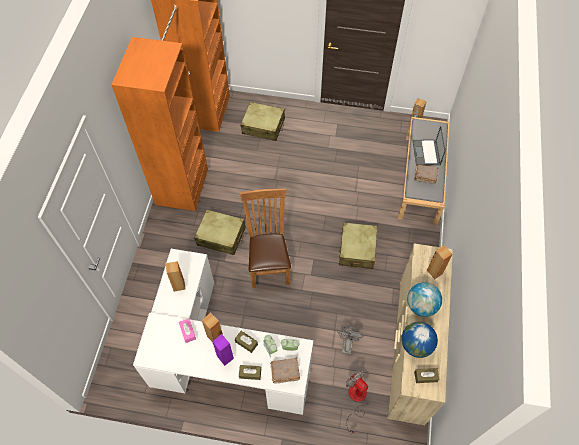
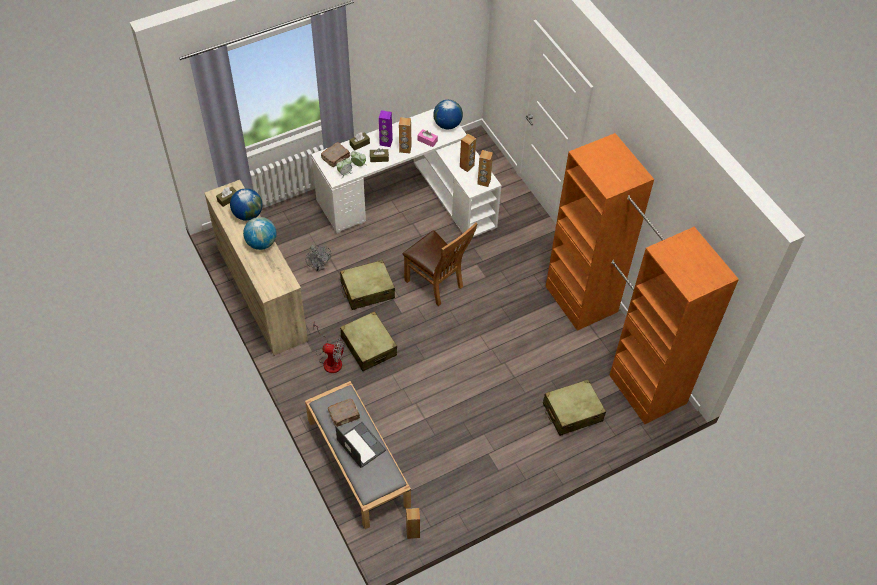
camera: 140 degrees right, 5 degrees down
(153, 337) = (447, 124): none -> globe
(221, 236) = (500, 280): beige suitcase -> beige suitcase (367, 290)
(356, 399) = (283, 235): fan -> fan (330, 359)
(434, 272) = (267, 275): brown speaker -> brown speaker (484, 182)

